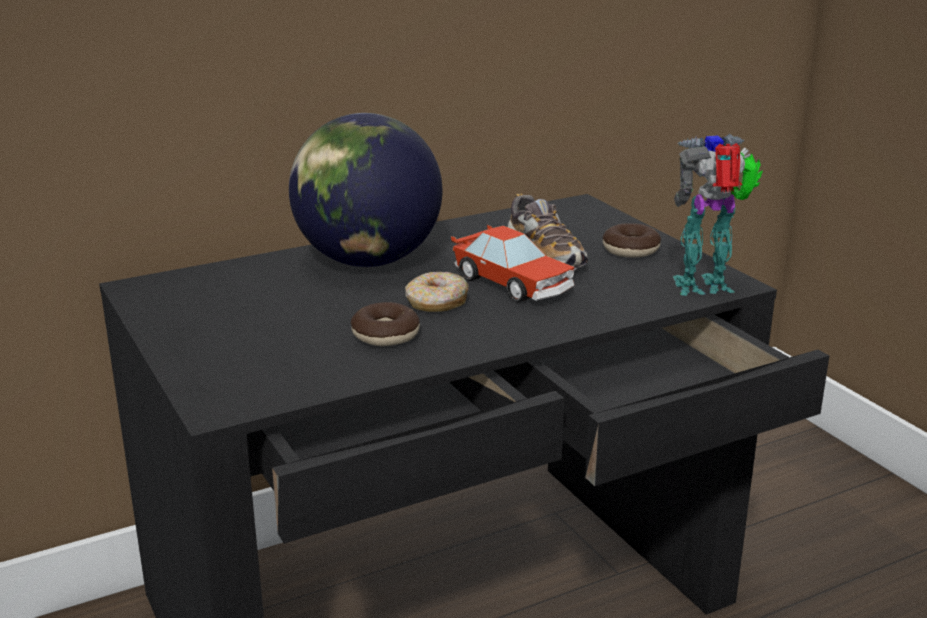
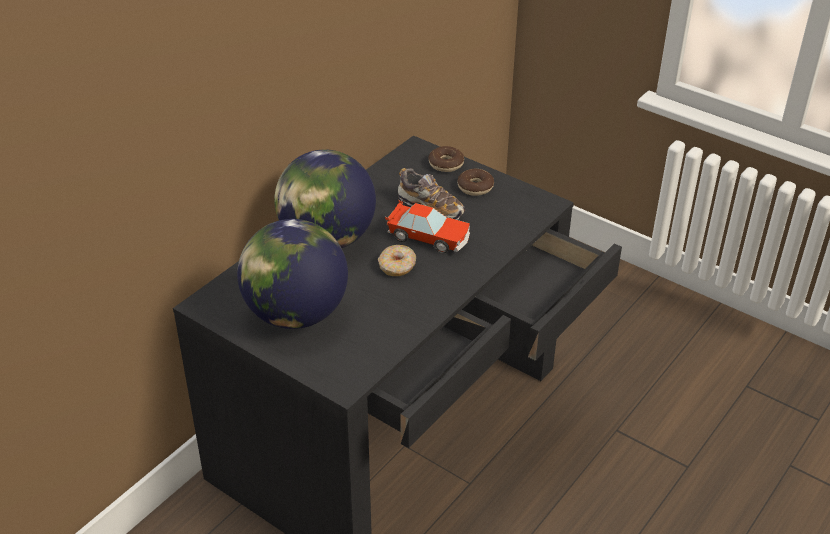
camera: 25 degrees left, 15 degrees up
(242, 320) = (295, 314): none -> globe
(385, 335) = (389, 302): donut -> donut (446, 164)
(706, 287) = (536, 211): toy robot -> none

